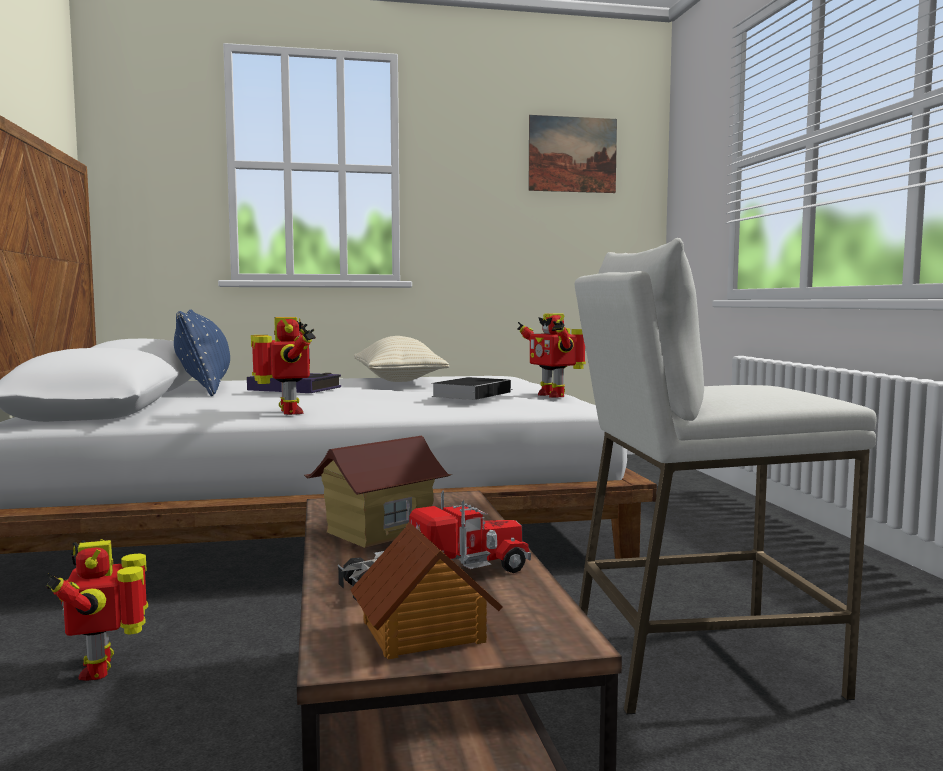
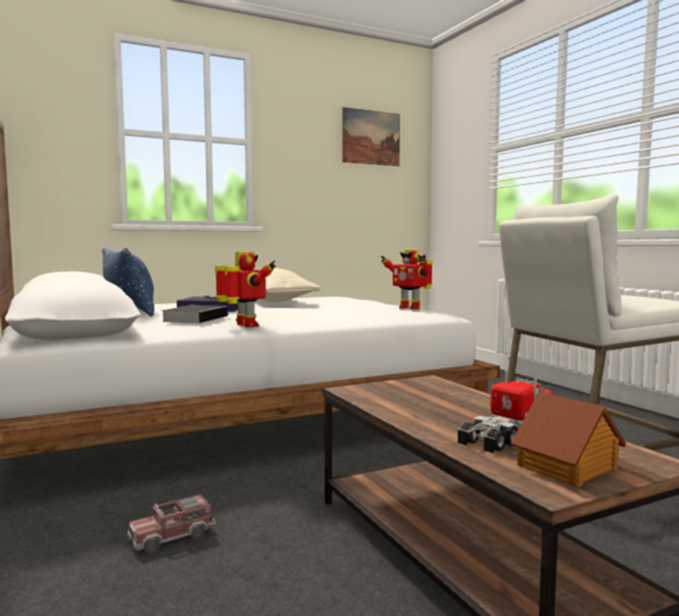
camera: 15 degrees left, 0 degrees up
(102, 668) = (172, 536): toy robot -> toy truck
(378, 532) = (417, 406): toy house -> none
(472, 394) = (360, 308): book -> book (196, 318)

